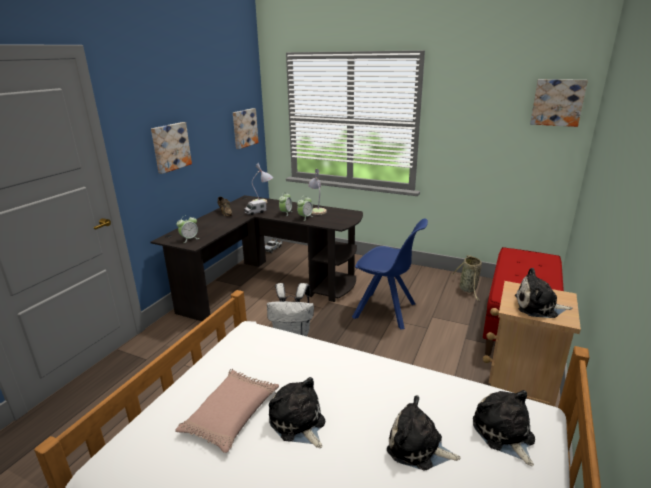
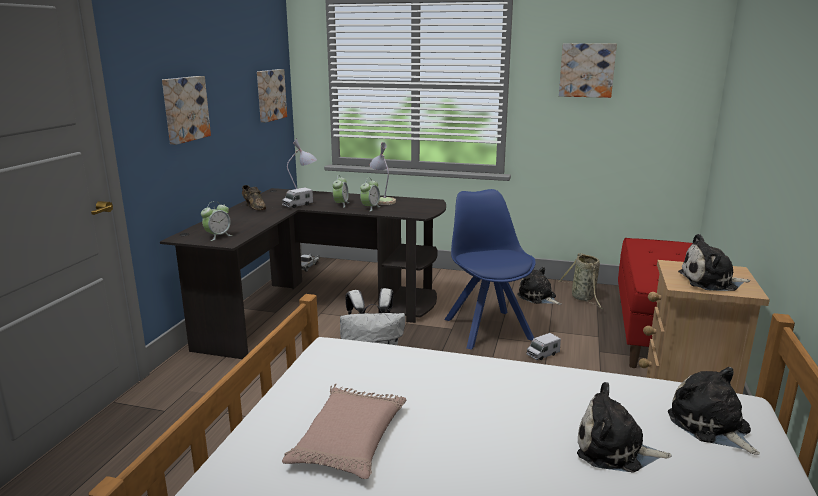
camera: 10 degrees left, 5 degrees down
(298, 423) = (448, 440): plush toy -> plush toy (538, 297)
(386, 311) = (487, 328): blue chair -> blue chair turned 120 degrees counterclockwise
(420, 337) = (542, 354): none -> toy truck
(557, 102) = (679, 54): picture -> picture (587, 70)

